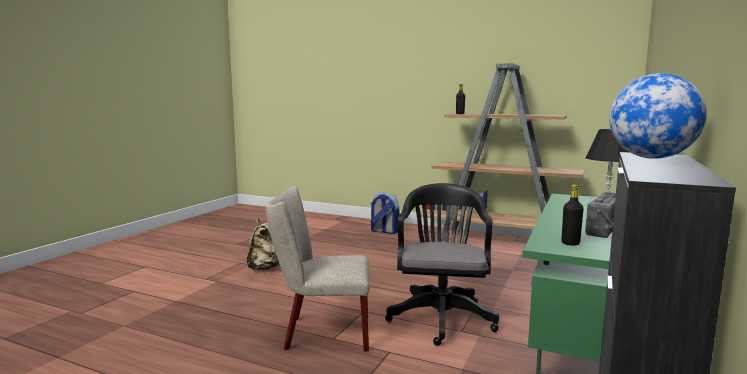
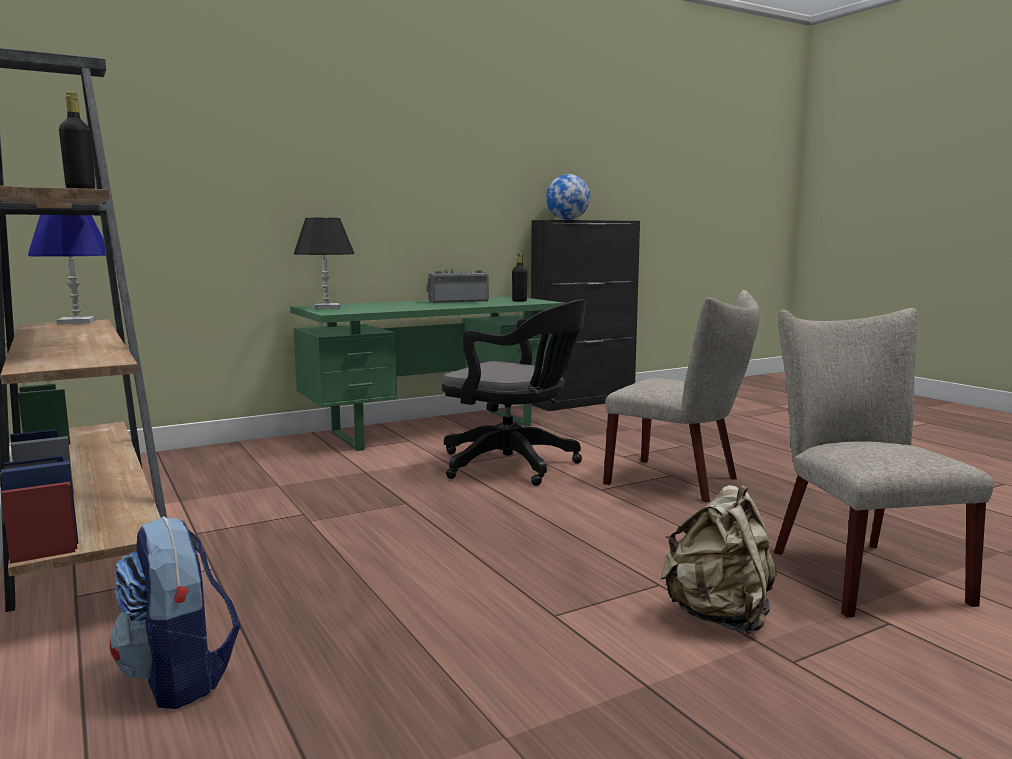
camera: 145 degrees left, 0 degrees up
(211, 295) = (856, 572): none -> beige chair
(441, 316) = (515, 466): black office chair -> black office chair turned 105 degrees counterclockwise
(572, 171) = (76, 322): none -> blue table lamp

